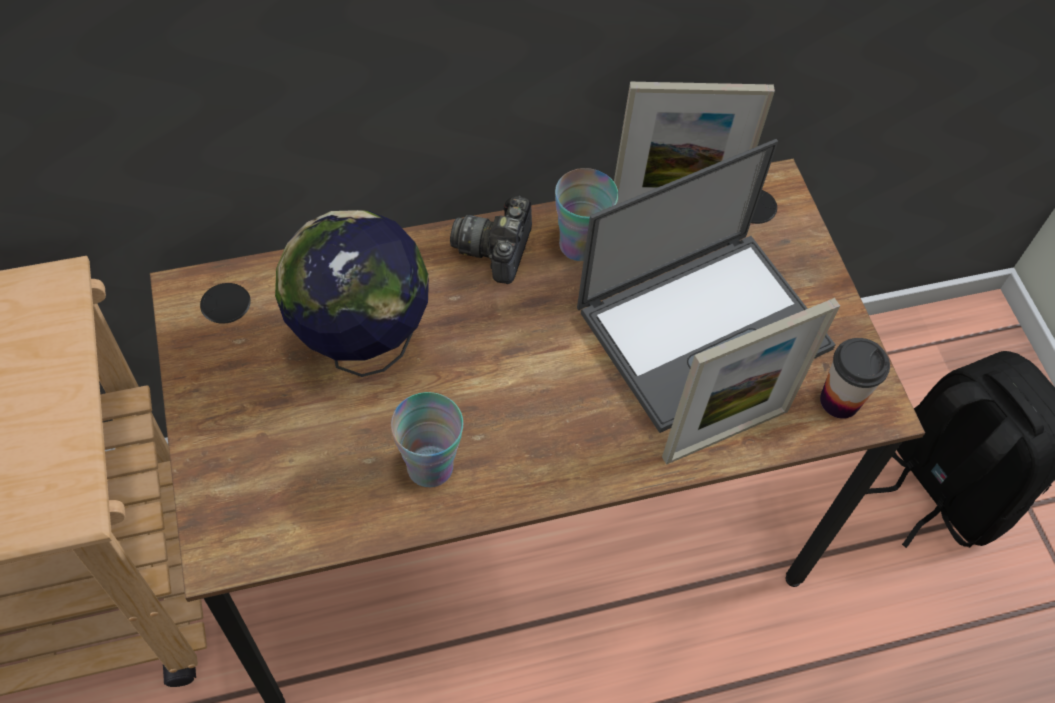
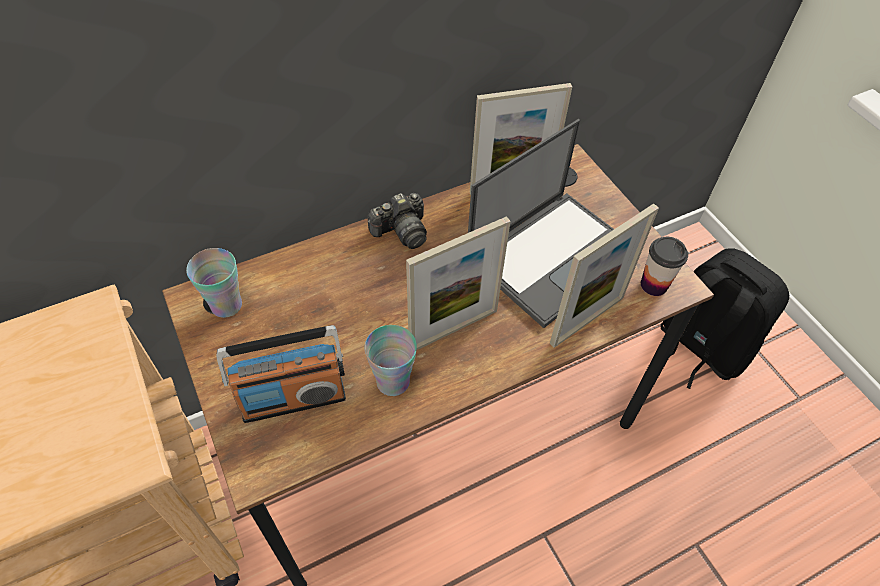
camera: 10 degrees left, 5 degrees down
(291, 462) = (293, 398): none -> radio
(362, 346) = (325, 311): globe -> none
(496, 249) = (401, 231): camera -> camera turned 120 degrees counterclockwise
(532, 408) = (453, 329): none -> picture frame
(579, 245) = (456, 219): cup -> cup (226, 305)

